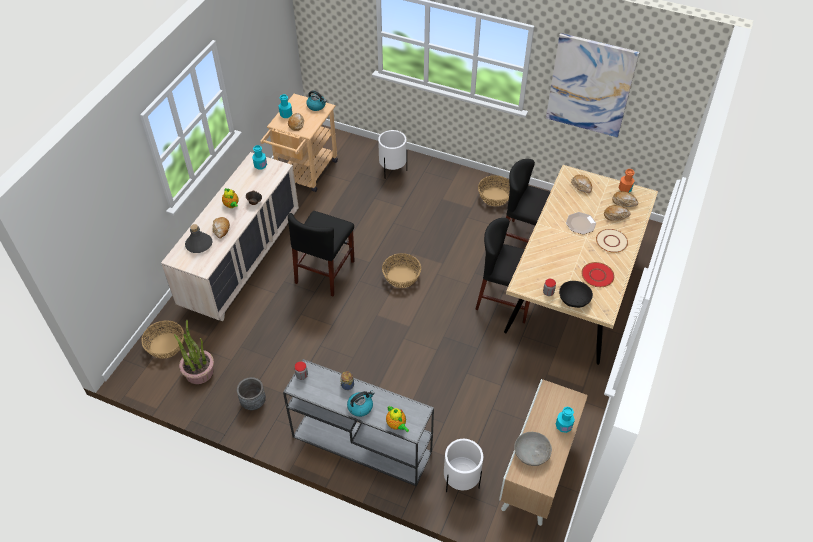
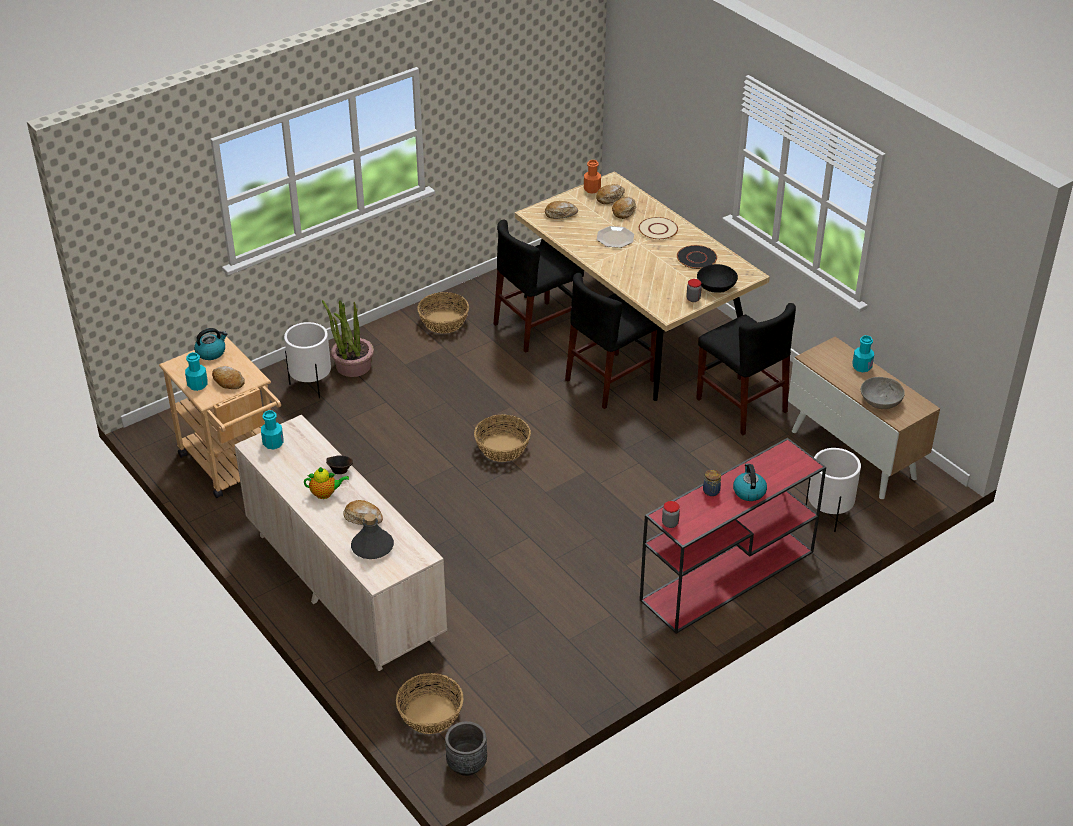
camera: 60 degrees left, 10 degrees down
(199, 371) = (505, 692): potted plant -> potted plant (353, 365)
(253, 402) = (596, 653): grey planter -> grey planter (466, 764)
(325, 272) = (434, 512): black chair -> black chair (741, 405)
(360, 444) = (726, 577): grey console table -> red console table
(397, 425) = (792, 473): teapot -> none
(590, 85) = (492, 103): picture -> none
(597, 275) = (697, 258): red plate -> black plate

